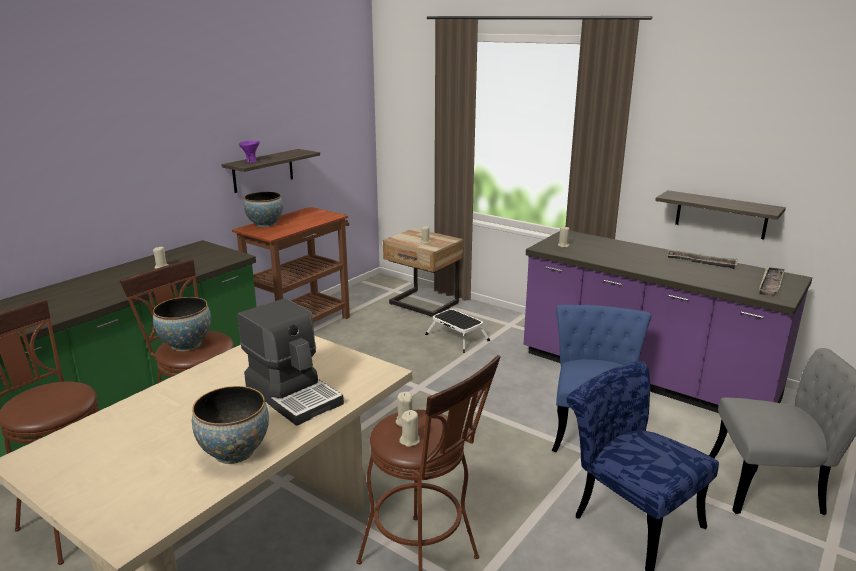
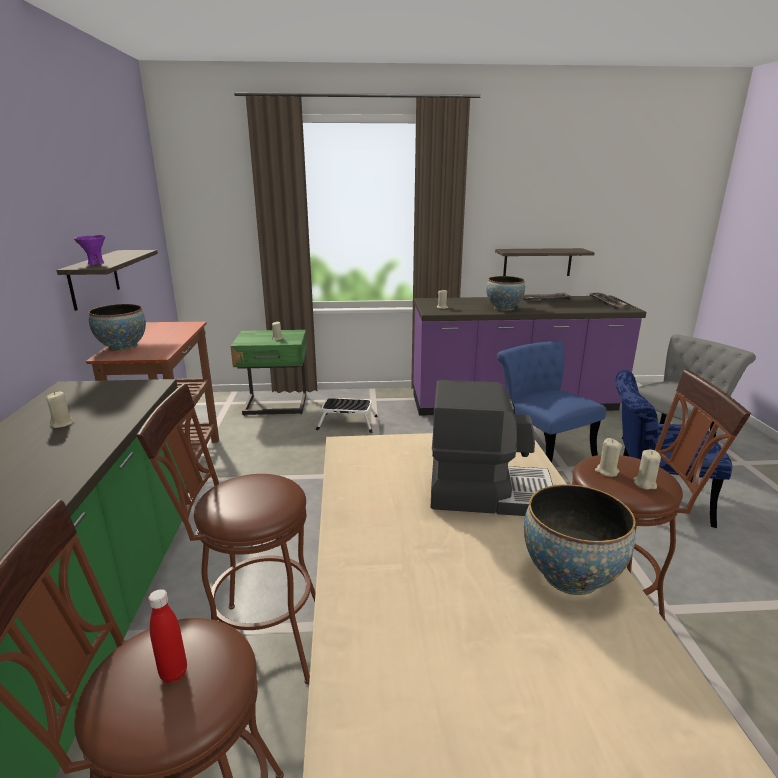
camera: 40 degrees left, 0 degrees up
(47, 399) = (173, 673): none -> red bottle
(186, 344) = (246, 502): bowl -> bowl (504, 308)
(423, 304) = (276, 406): beige nightstand -> green nightstand

